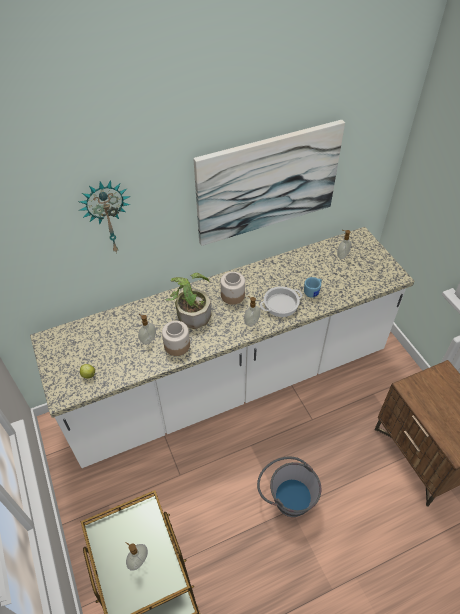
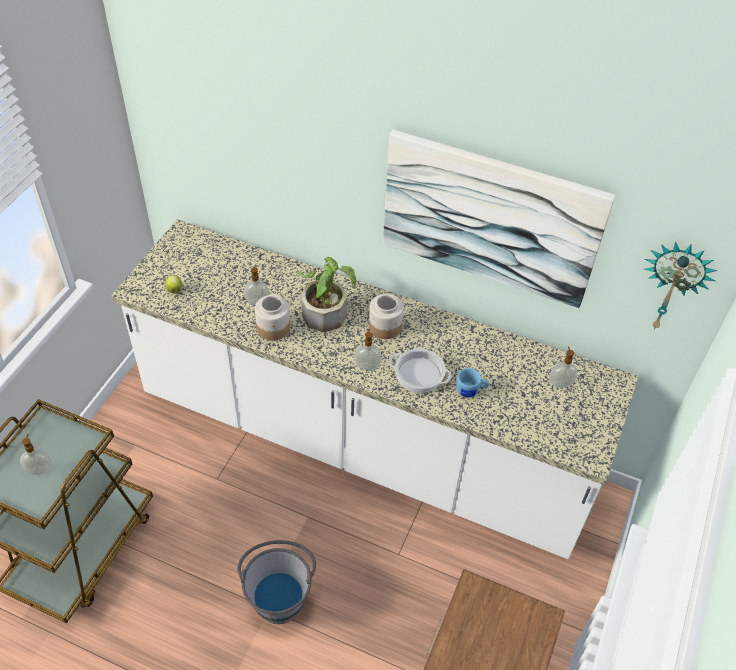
camera: 45 degrees right, 0 degrees up
(107, 217) = (282, 140): wall clock -> wall clock (672, 285)

